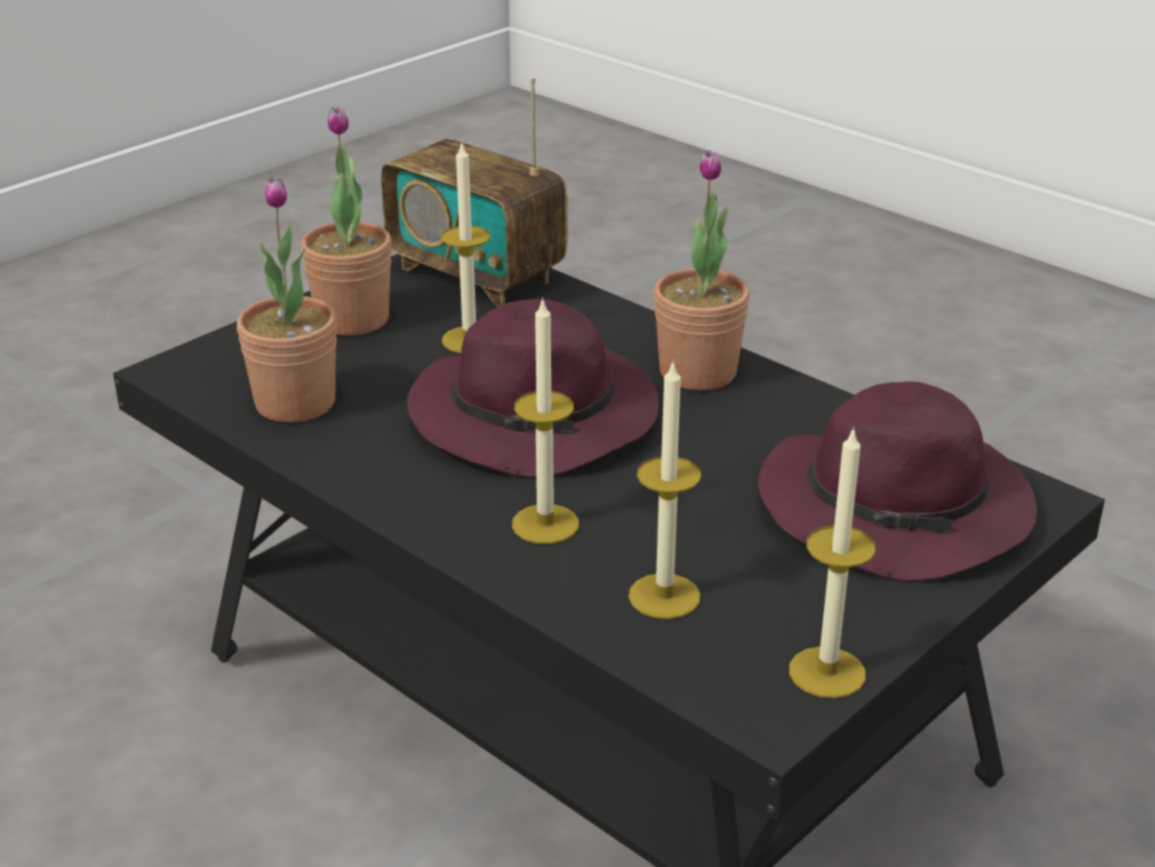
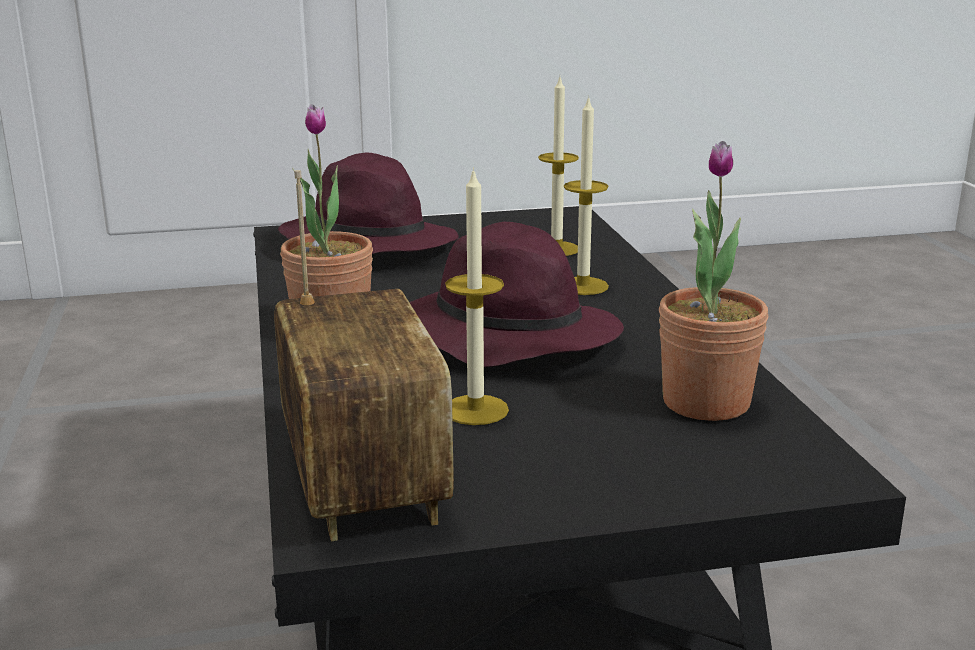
camera: 145 degrees left, 10 degrees down
(352, 319) = (573, 471): potted plant -> none
(827, 672) = (519, 217): candle -> none

